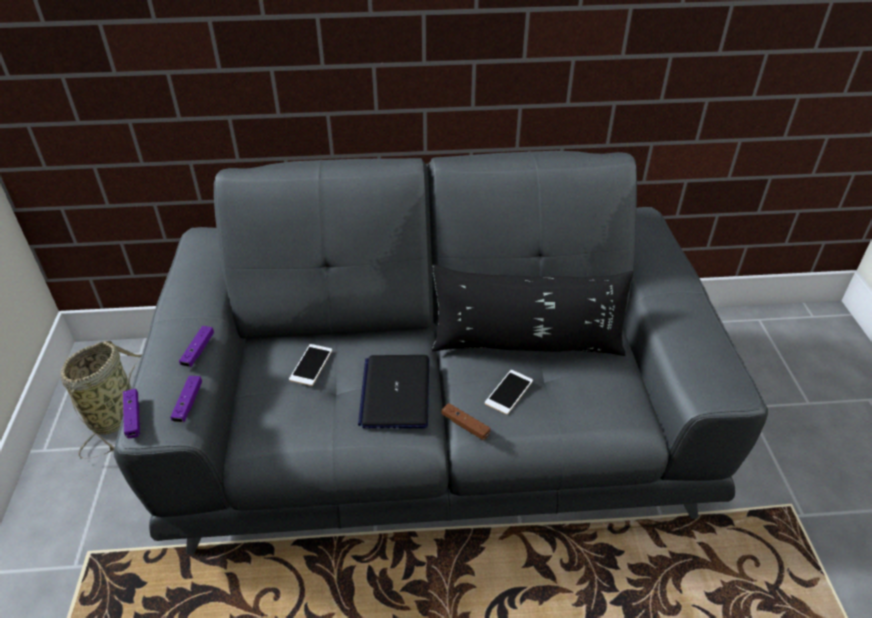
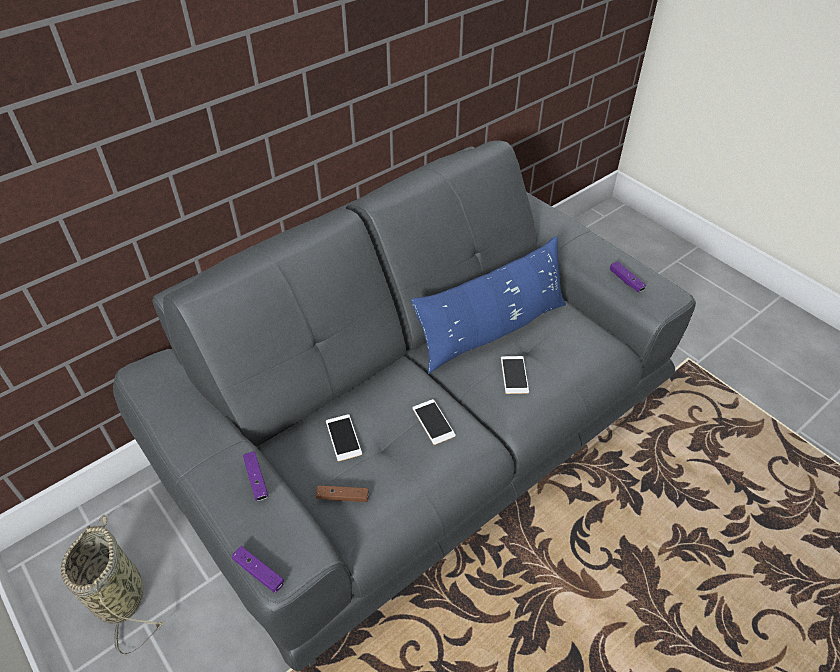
camera: 35 degrees left, 5 degrees up
(188, 403) = (297, 530): purple game controller -> purple game controller (626, 281)
(395, 392) = (433, 422): laptop -> phone
(465, 425) = (507, 418): brown game controller -> brown game controller (342, 497)
(526, 344) = (492, 330): black pillow -> blue pillow

